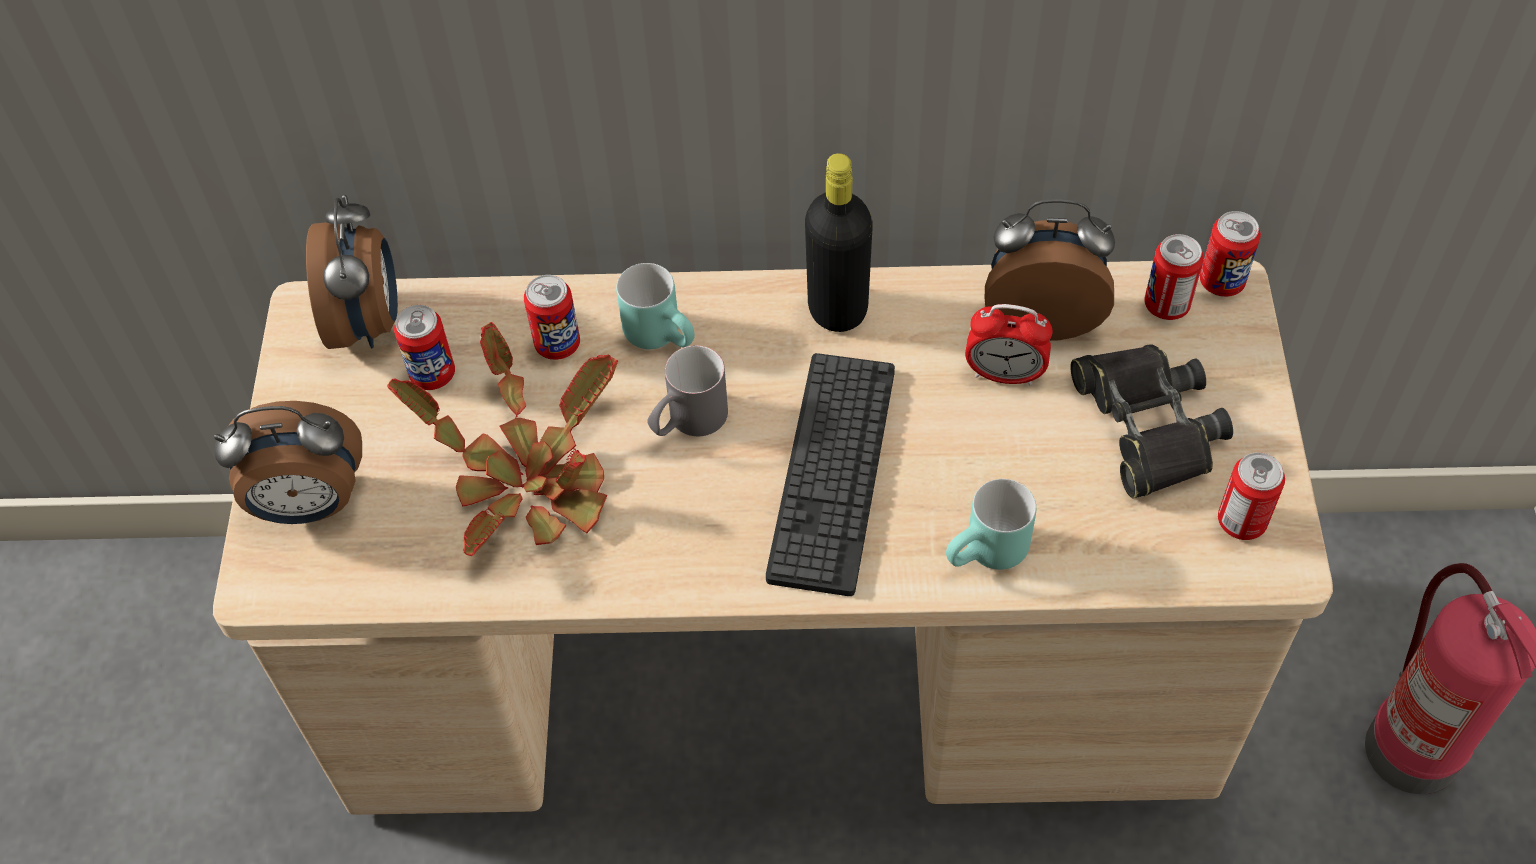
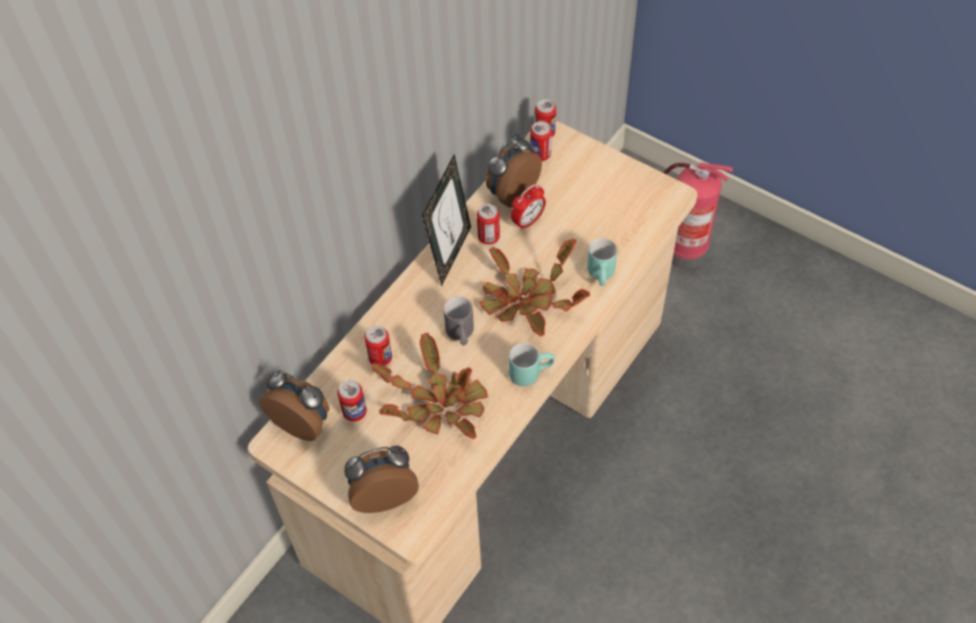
camera: 55 degrees left, 0 degrees up
(309, 505) = (383, 494): alarm clock -> alarm clock turned 135 degrees counterclockwise
(664, 335) = (409, 318): turquoise mug -> turquoise mug (530, 372)
(832, 472) = (525, 301): keyboard -> potted plant
(837, 309) = (450, 254): black bottle -> picture frame
(1147, 425) = (587, 194): black binoculars -> none
(1241, 521) = (648, 194): can -> can (488, 237)

